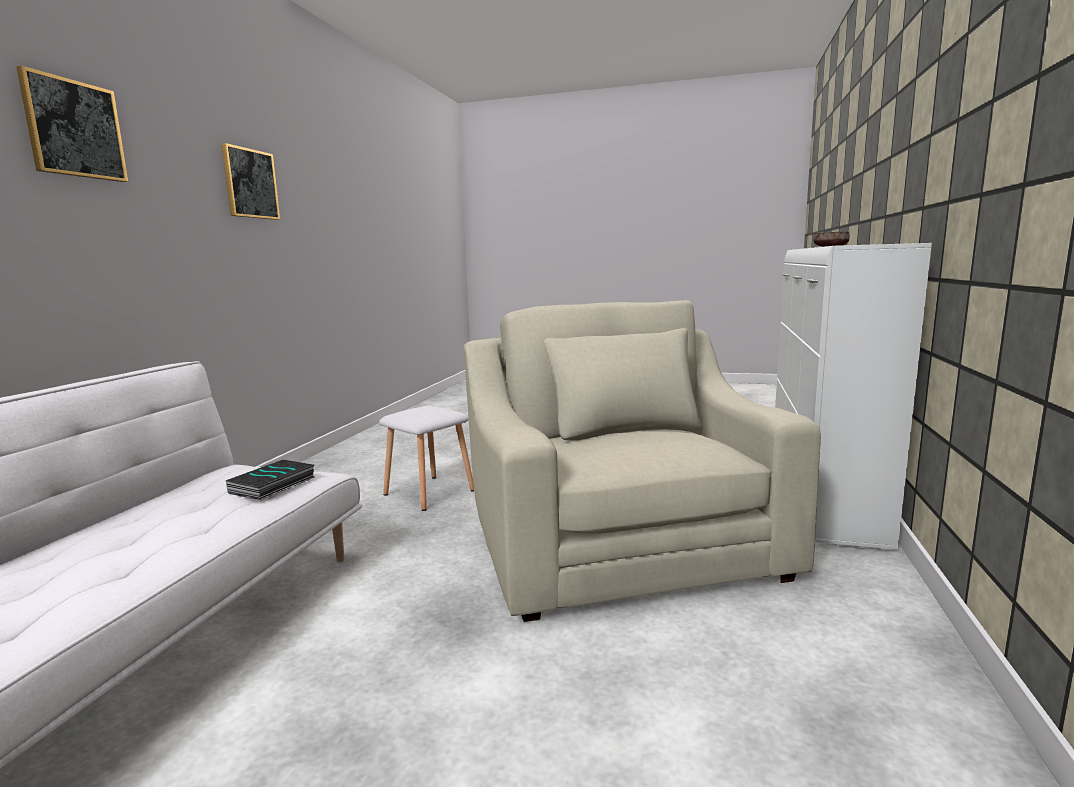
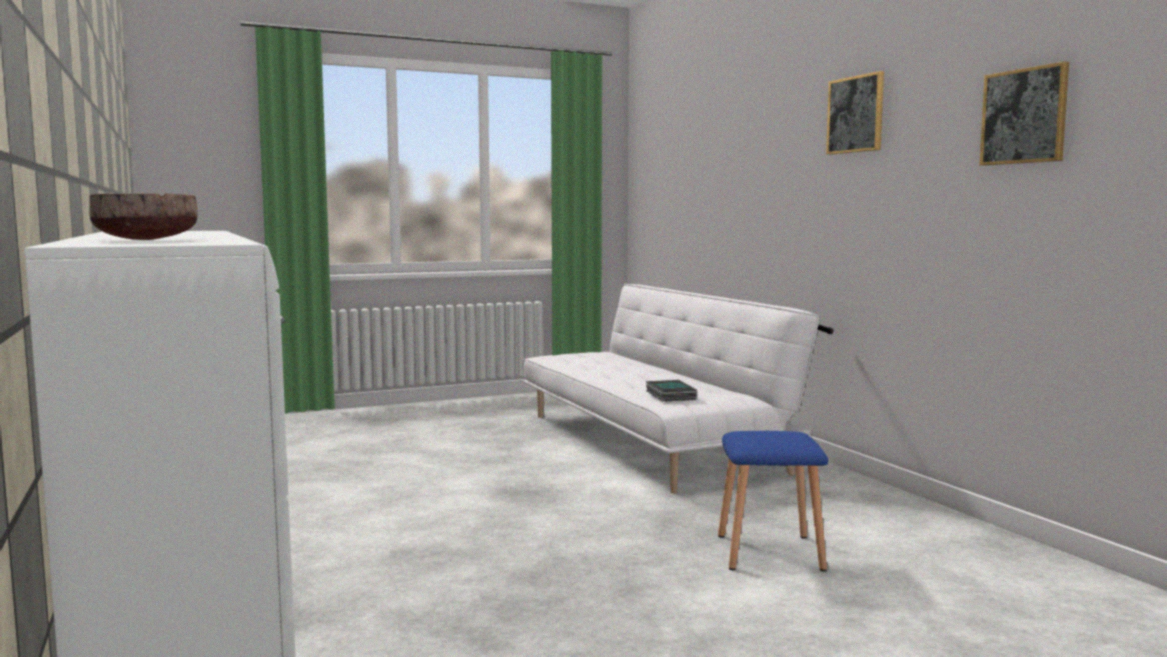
camera: 140 degrees right, 5 degrees down
(428, 493) = (768, 551): white stool -> blue stool
(620, 543) = (468, 563): beige armchair -> none

